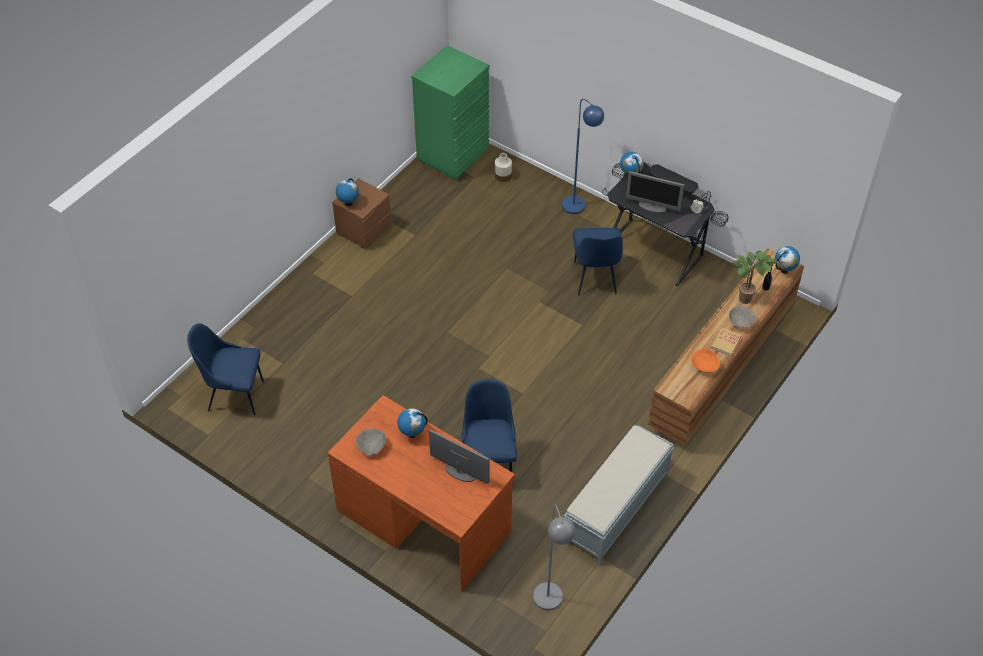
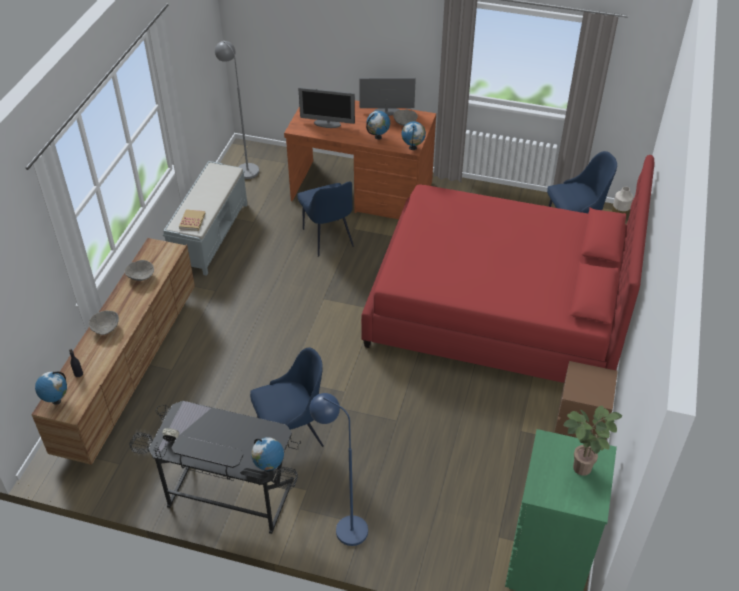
camera: 160 degrees right, 5 degrees down
(348, 203) = (598, 373): globe -> globe (413, 148)
(365, 336) = (498, 309): none -> red bed
(503, 176) = (463, 552): beige vase -> beige vase (620, 211)
(595, 278) = (291, 436): blue chair -> blue chair turned 90 degrees clockwise
(652, 207) = (229, 429): monitor -> monitor (386, 112)
(704, 366) = (140, 277): orange bowl -> grey bowl
(726, 342) = (120, 304): book -> book (192, 221)
(746, 297) = (100, 357): potted plant -> potted plant (580, 470)

